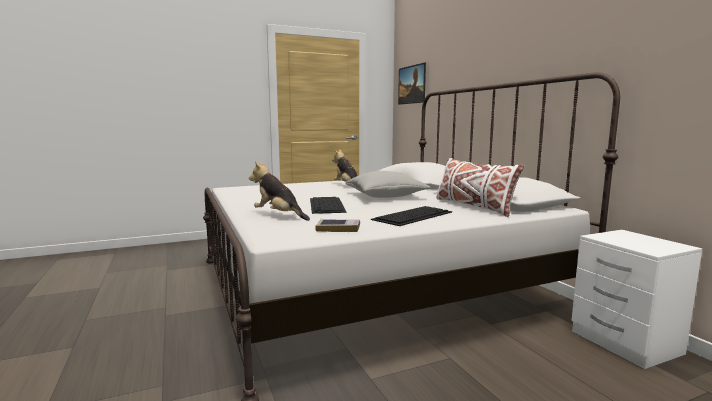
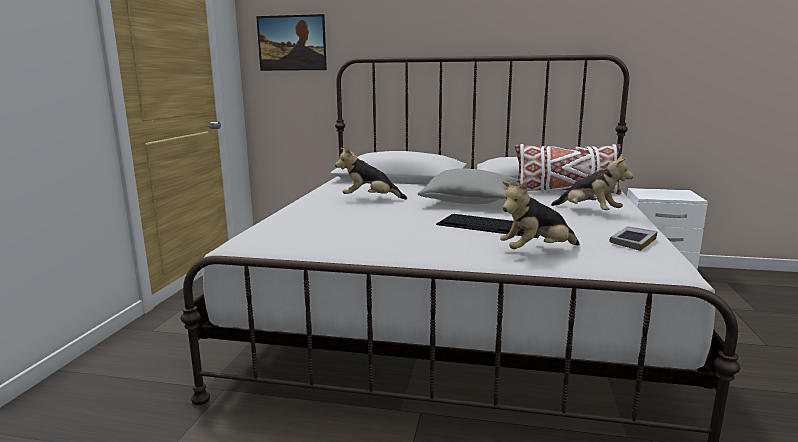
camera: 55 degrees left, 5 degrees up
(413, 215) = (589, 212): keyboard -> plush toy

